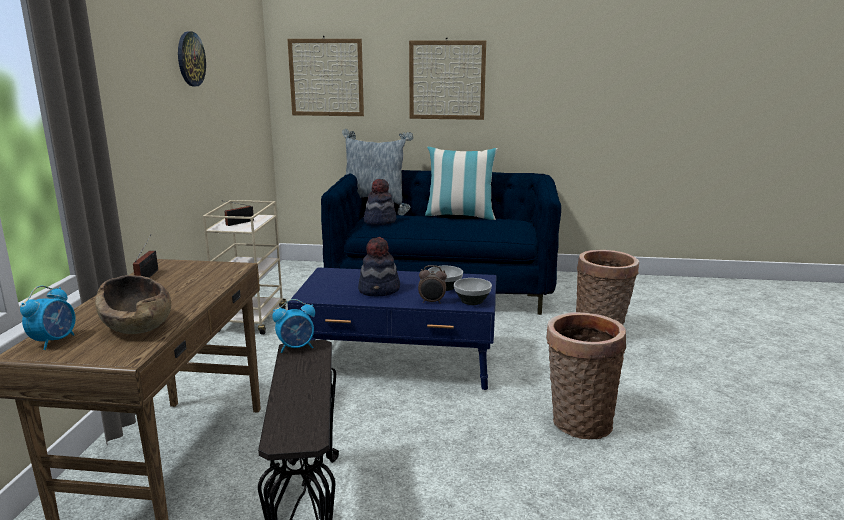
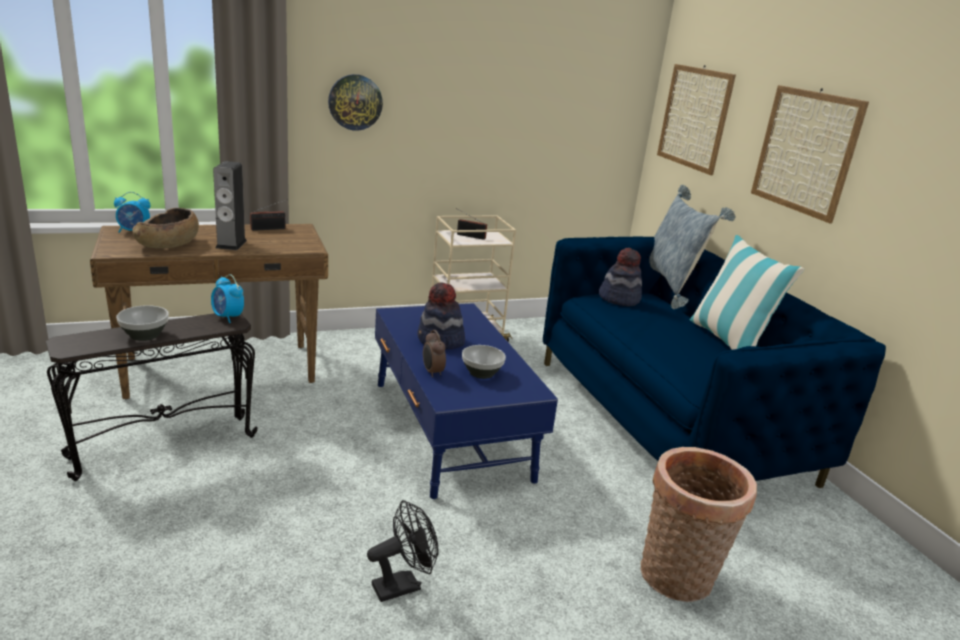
camera: 60 degrees right, 5 degrees up
(179, 296) = (231, 244): none -> speaker
(190, 59) = (474, 66): wall clock -> wall clock (355, 102)
(472, 301) = (455, 395): bowl -> bowl (144, 335)
(578, 422) = (403, 585): basket -> black fan

